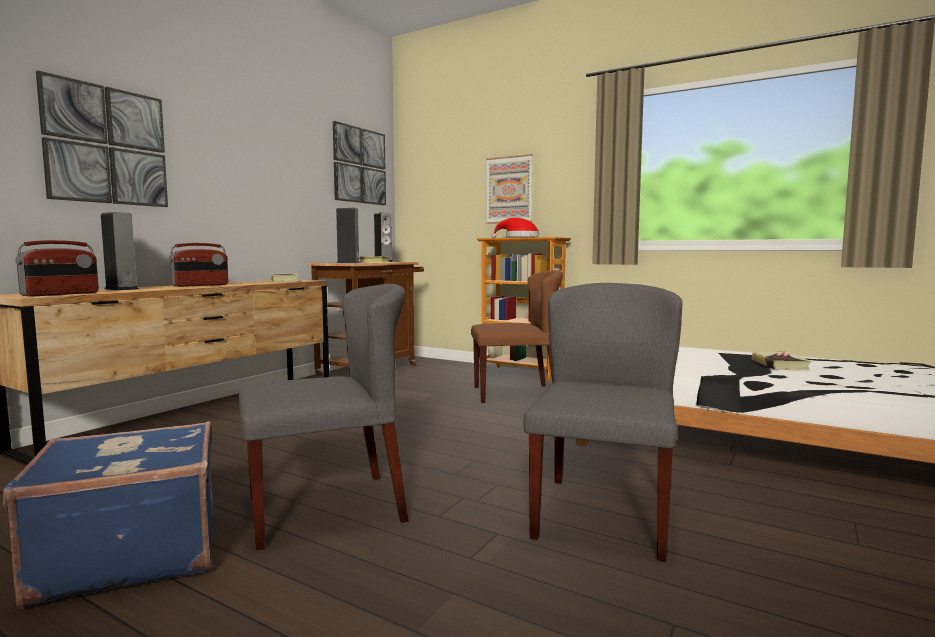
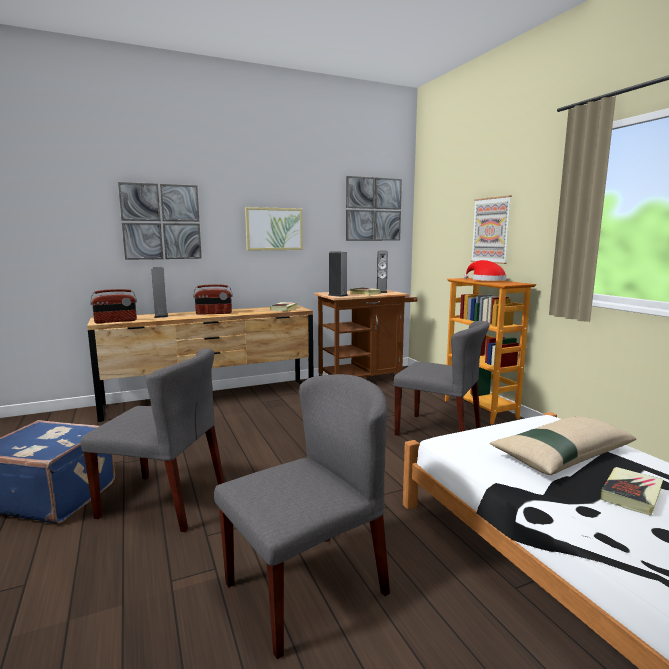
camera: 35 degrees right, 5 degrees up
(257, 176) = (274, 229): none -> picture
(515, 393) = (439, 431): brown chair -> grey chair
(701, 358) = (561, 455): none -> beige pillow

